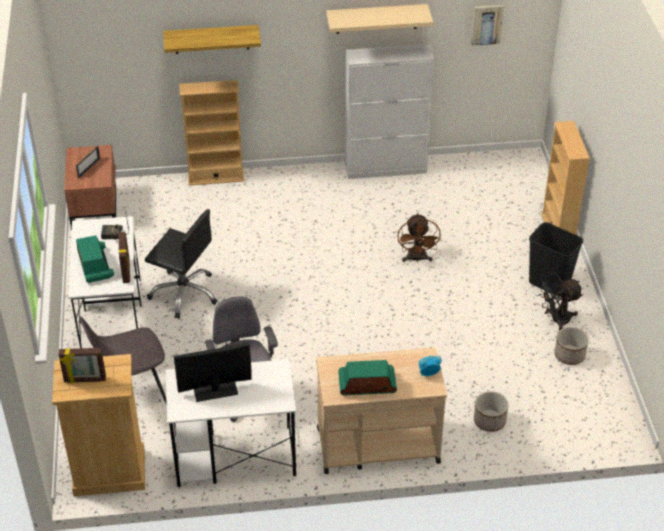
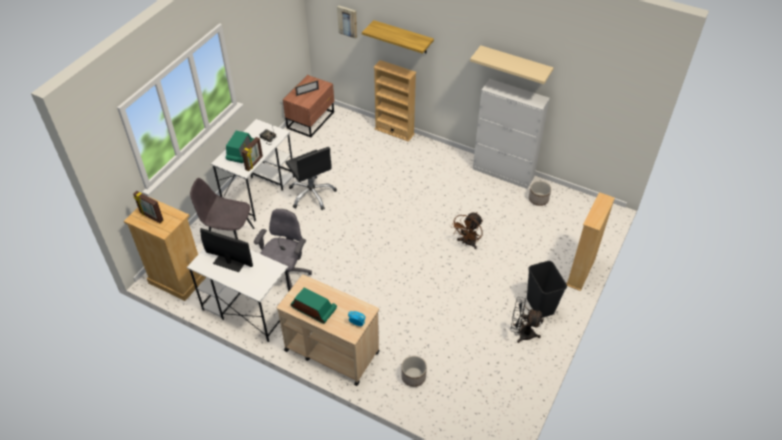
camera: 35 degrees right, 5 degrees up
(486, 24) = (596, 99): picture -> picture (348, 21)
(569, 355) = (508, 363): planter -> planter (538, 199)

